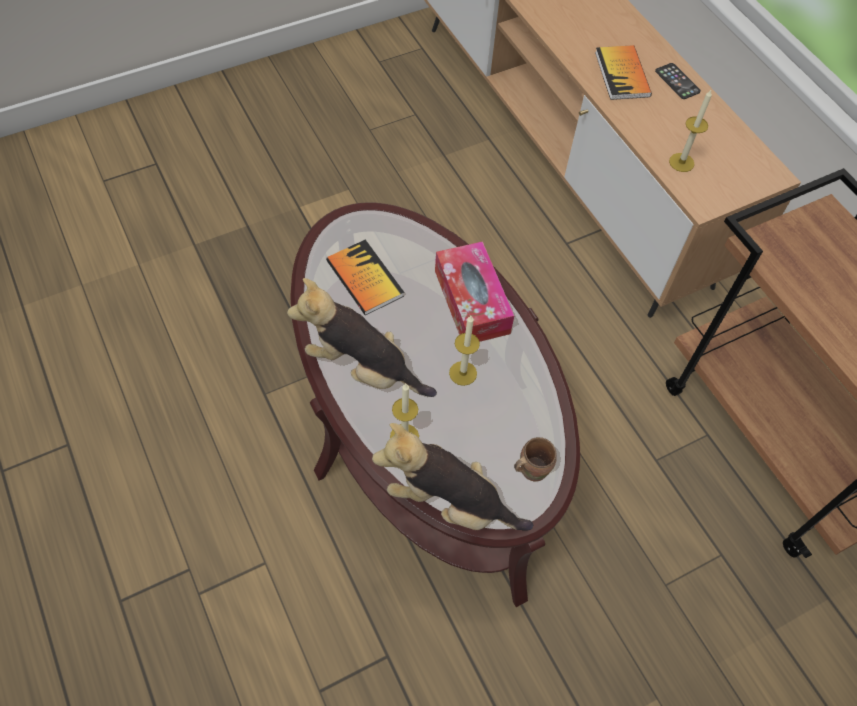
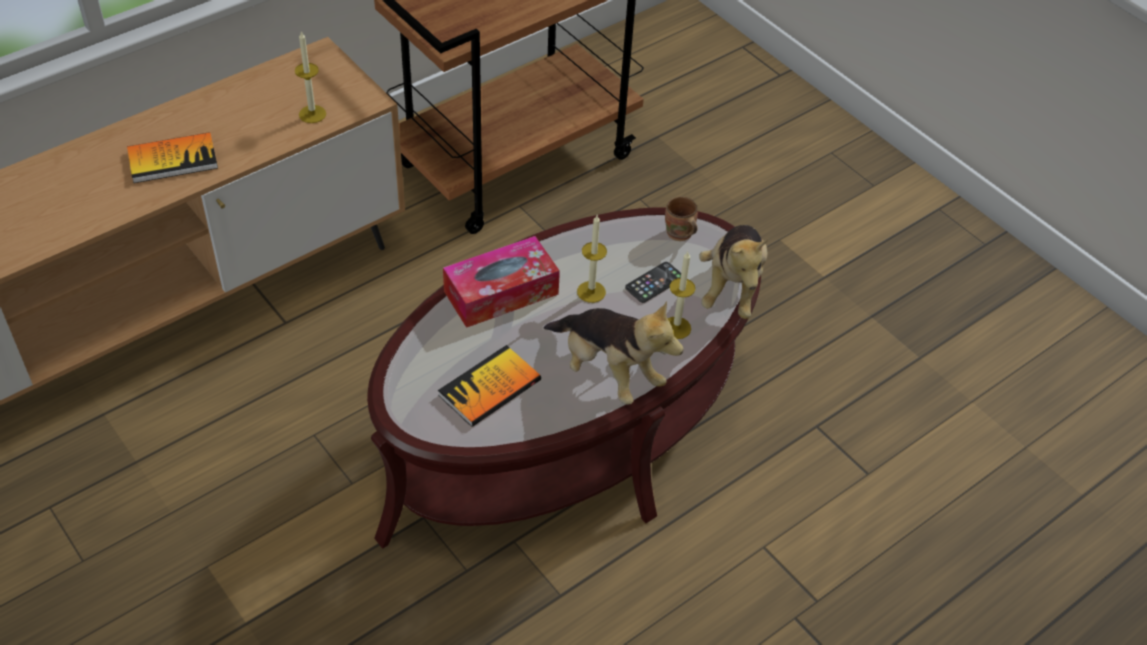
camera: 100 degrees left, 10 degrees down
(363, 368) = (607, 371): plush toy -> plush toy turned 60 degrees counterclockwise
(677, 81) = (183, 116): phone -> phone (654, 283)

